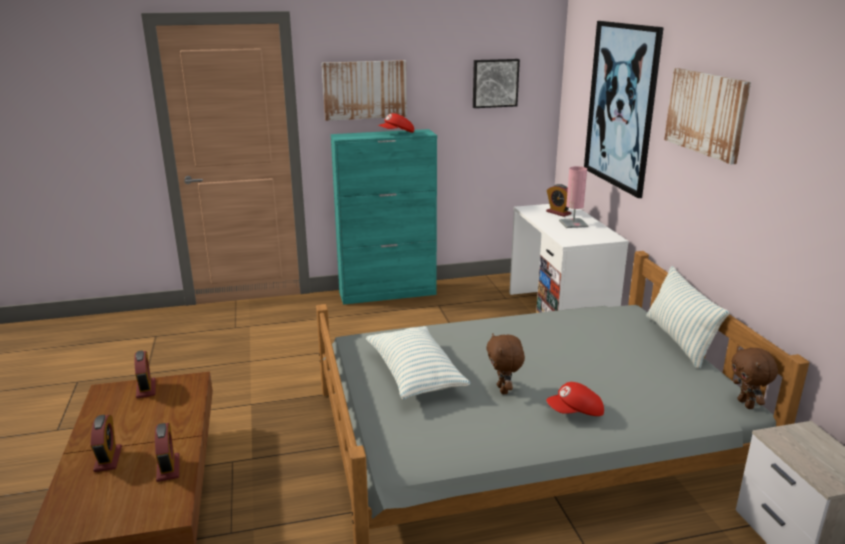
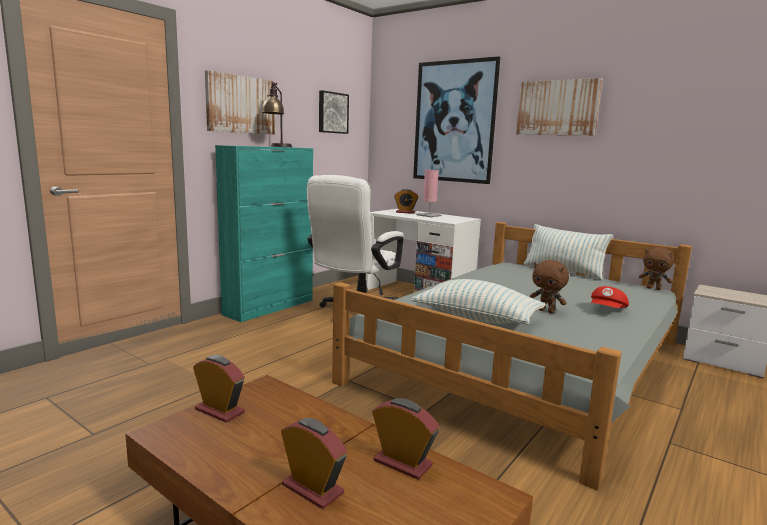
camera: 40 degrees left, 10 degrees down
(397, 133) = (277, 146): red cap -> table lamp
(452, 321) = (355, 313): none -> white office chair

